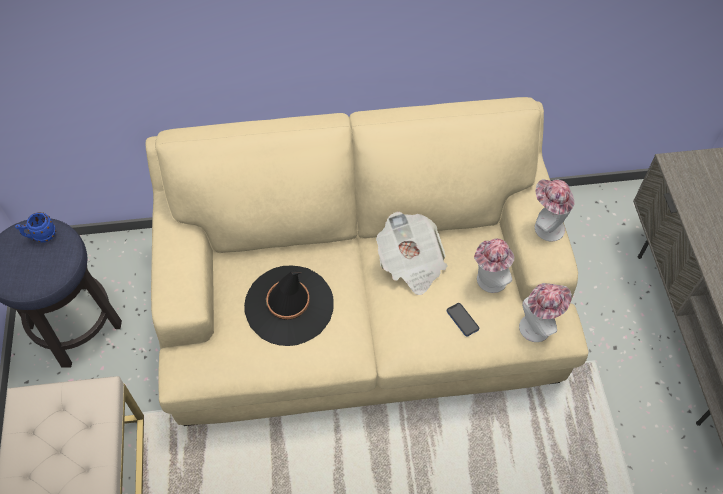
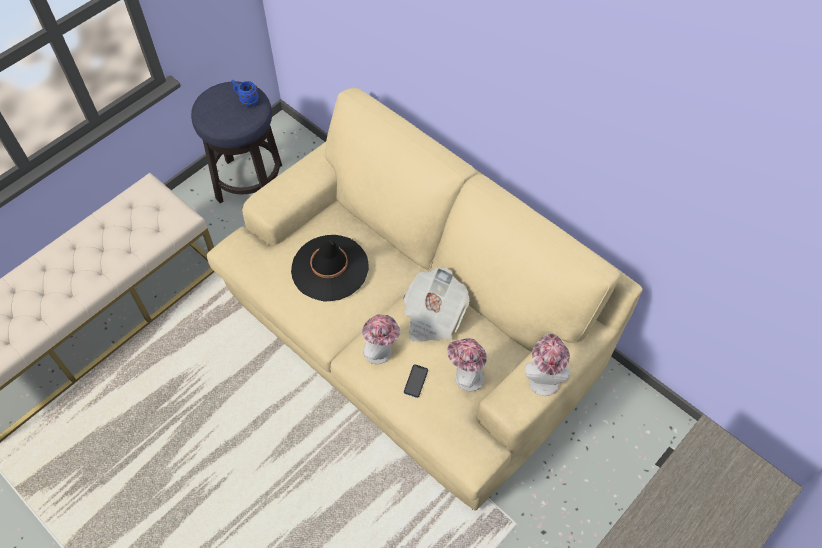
camera: 50 degrees right, 0 degrees up
(538, 325) = (459, 437): hat -> hat (381, 352)

